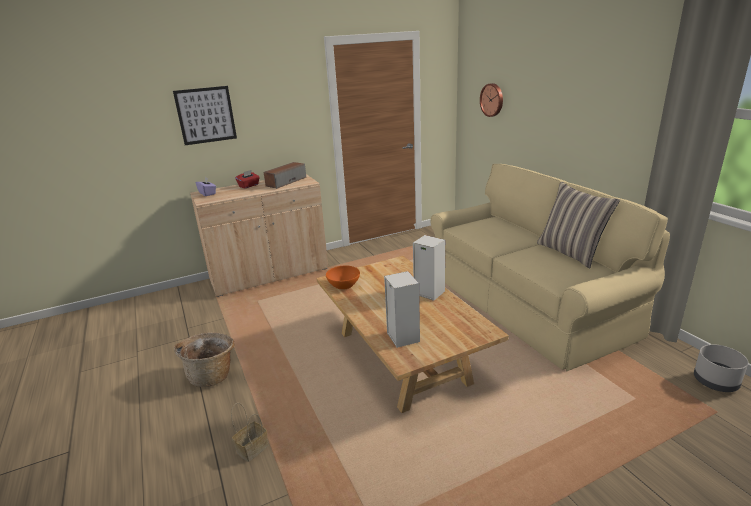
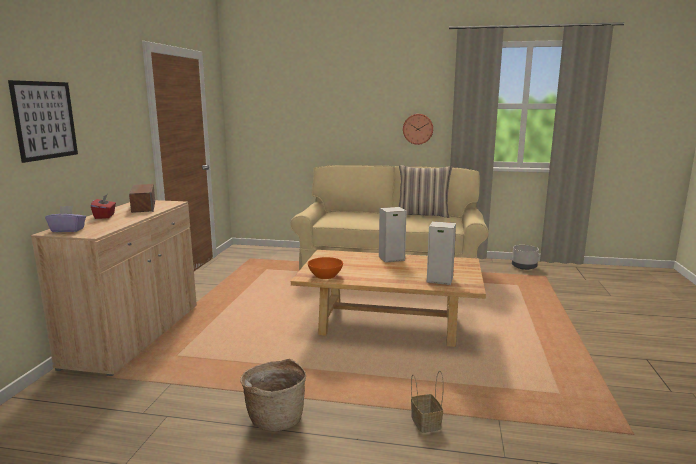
camera: 55 degrees left, 10 degrees down
(492, 100) = (278, 118): wall clock -> wall clock (418, 129)

